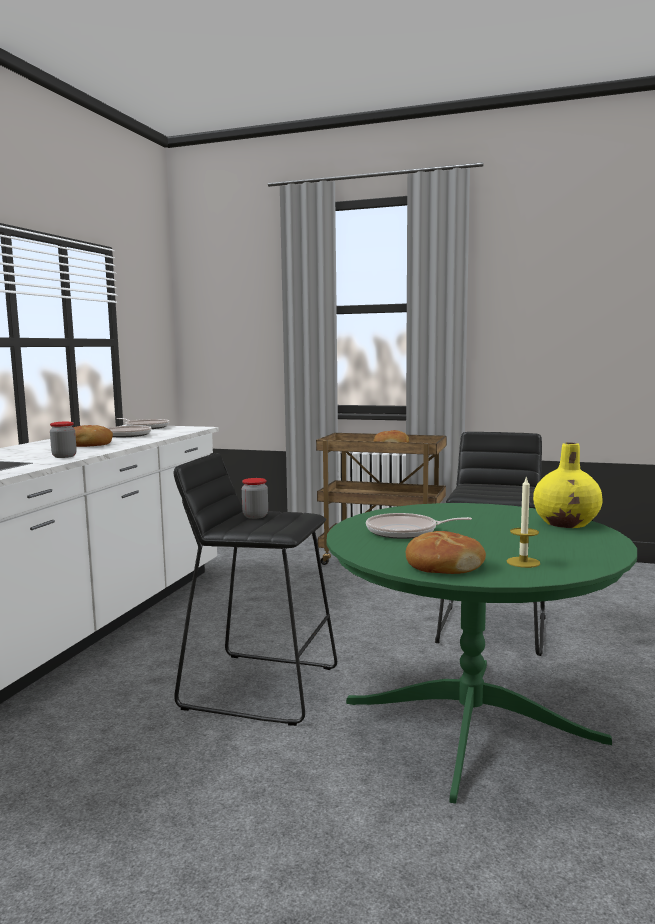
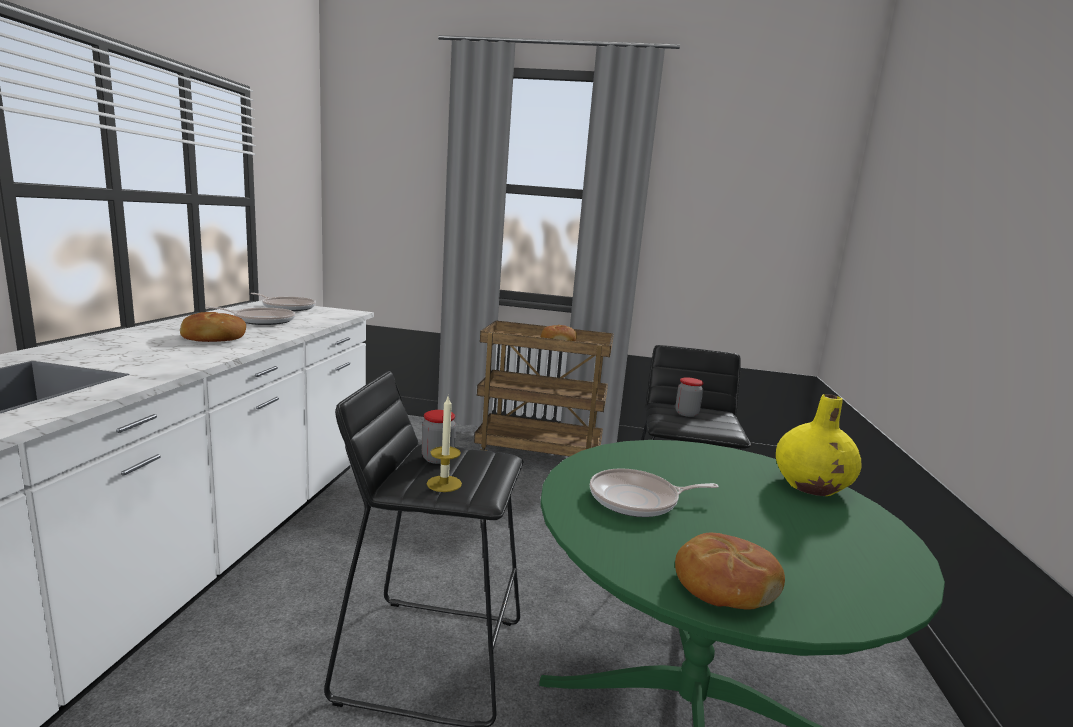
camera: 10 degrees left, 5 degrees up
(64, 456) = (177, 361): jar -> jar (686, 413)
(523, 562) = (818, 576): candle -> candle (444, 484)

